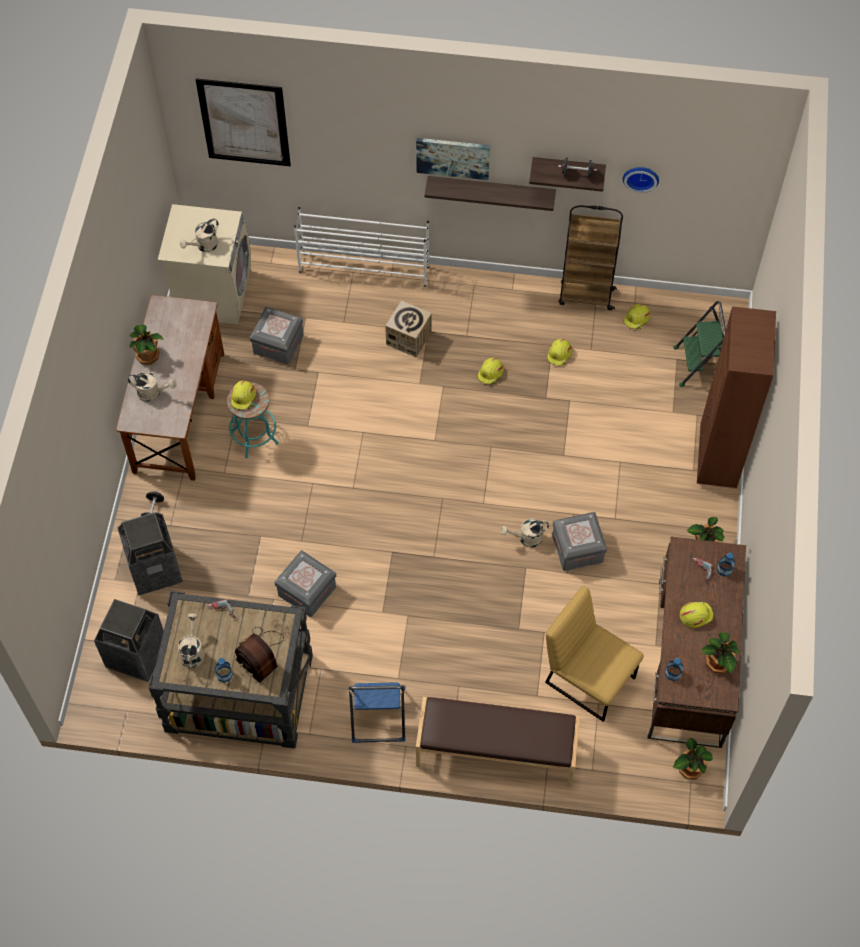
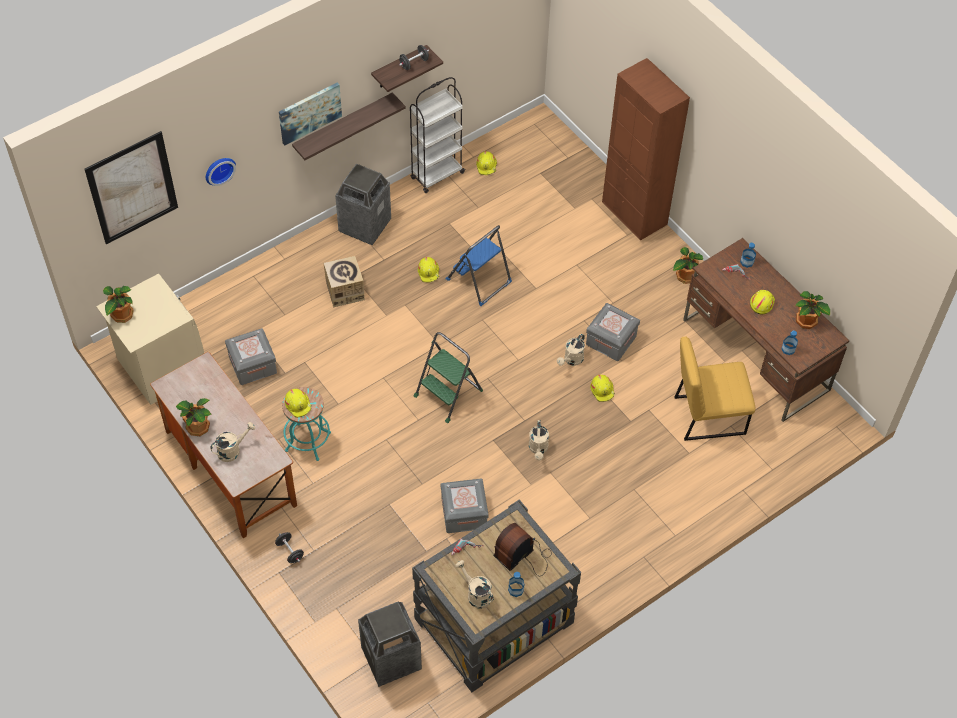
camera: 45 degrees left, 5 degrees down
(155, 570) = (337, 590): trash can -> trash can (364, 226)
(204, 246) = (157, 317): beige watering can -> beige watering can (538, 449)
(259, 654) = (523, 555): radio -> radio turned 135 degrees clockwise
(364, 269) = (260, 268): white shoe rack -> none
(377, 717) = (604, 554): blue step ladder -> blue step ladder (480, 281)
(496, 752) = (704, 510): brown bench -> none
(559, 355) = (461, 226): yellow hard hat -> yellow hard hat (602, 390)
(585, 296) = (437, 176): brown cart -> white cart
(641, 177) = (453, 39): wall clock -> wall clock (219, 169)
(689, 768) = (826, 418): potted plant -> potted plant (121, 315)
(705, 365) = (562, 163): green step ladder -> green step ladder (450, 392)

